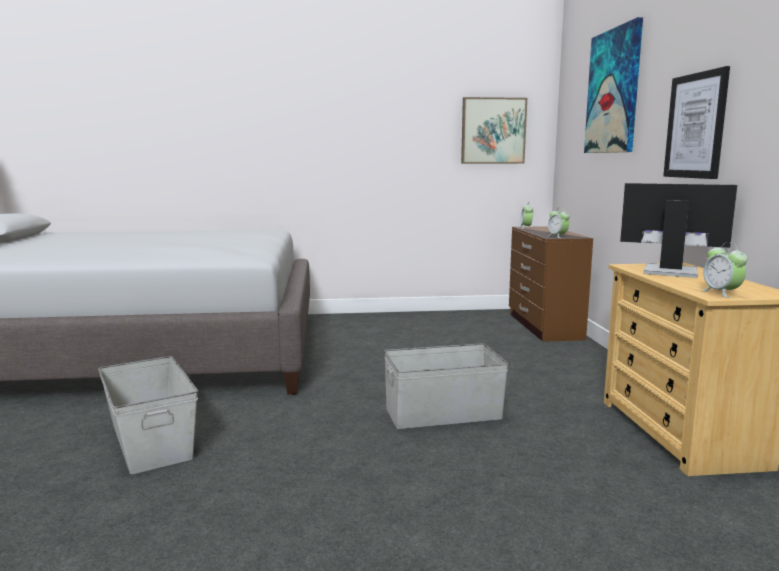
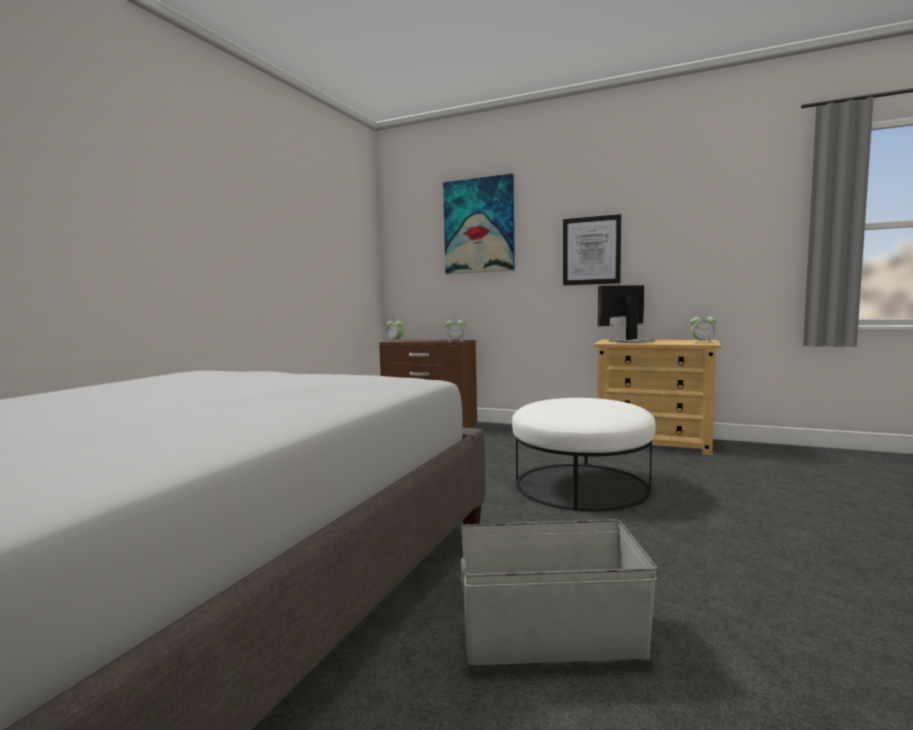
camera: 60 degrees left, 5 degrees down
(444, 413) = (581, 485): grey storage box -> white ottoman
(493, 131) = (348, 253): picture -> none

